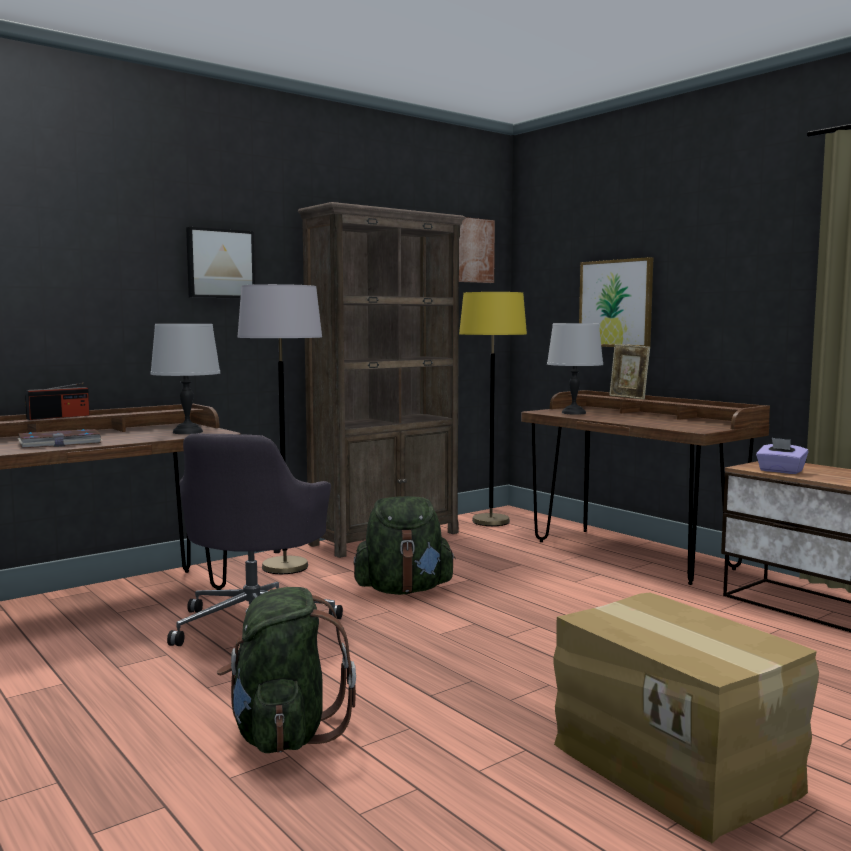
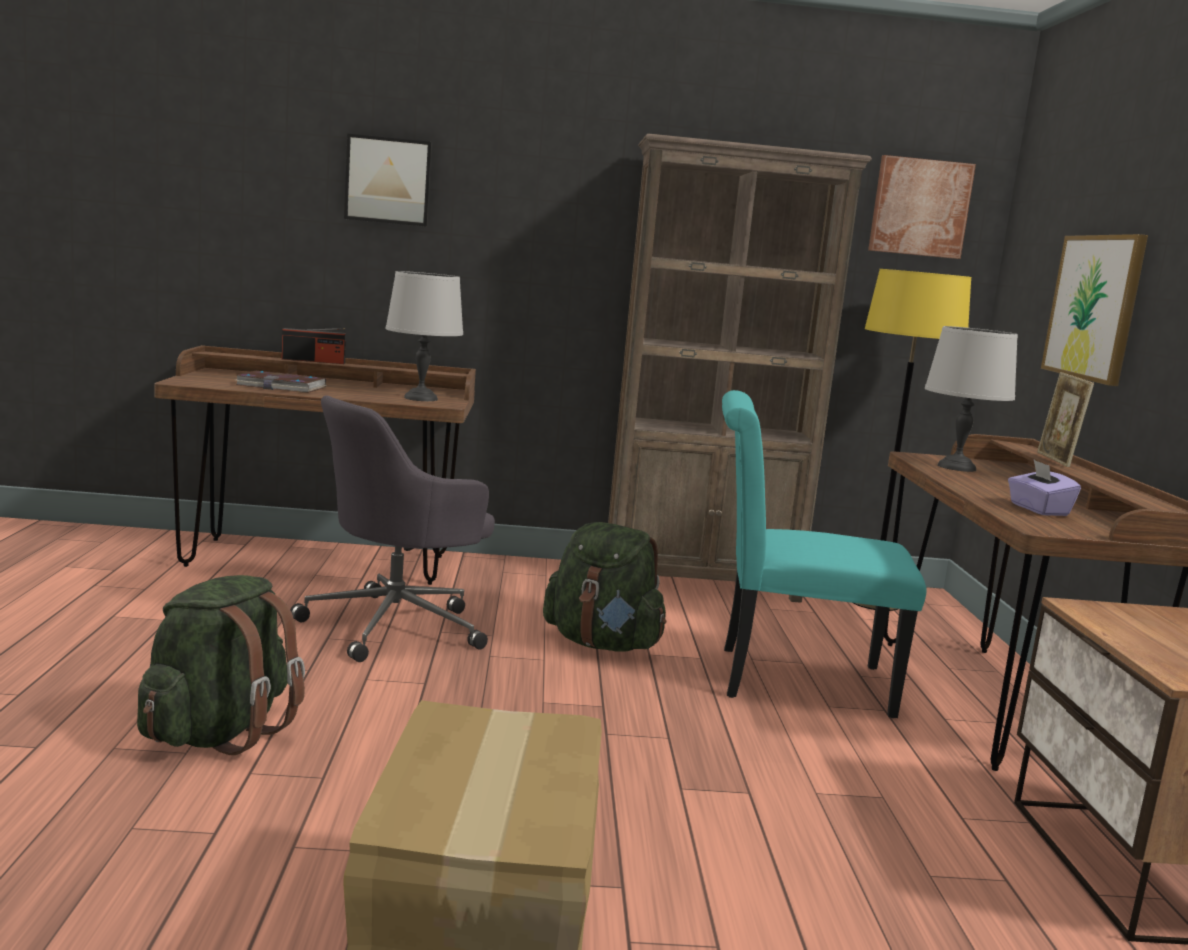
camera: 35 degrees right, 5 degrees up
(219, 264) = (528, 207): picture -> picture (388, 181)
(285, 567) = (534, 580): grey floor lamp -> none
(533, 575) = (789, 680): none -> turquoise chair
(780, 471) = (1118, 627): purple tissue box -> purple tissue box (1038, 510)

